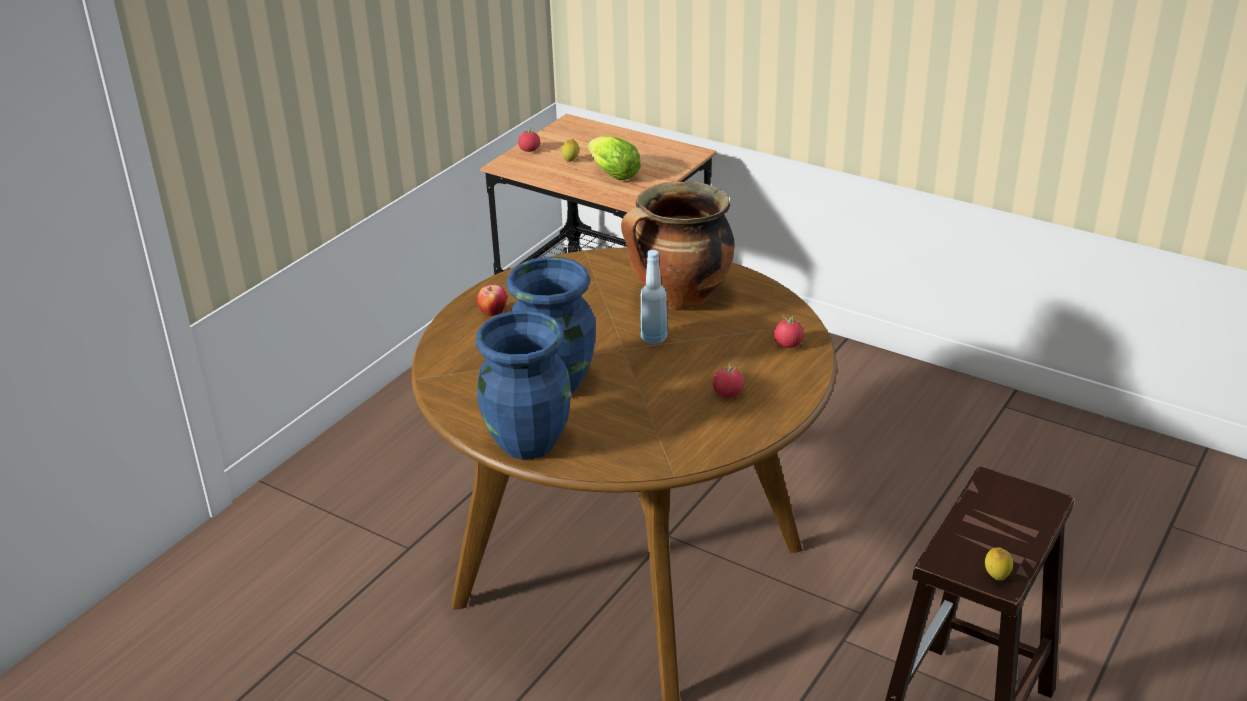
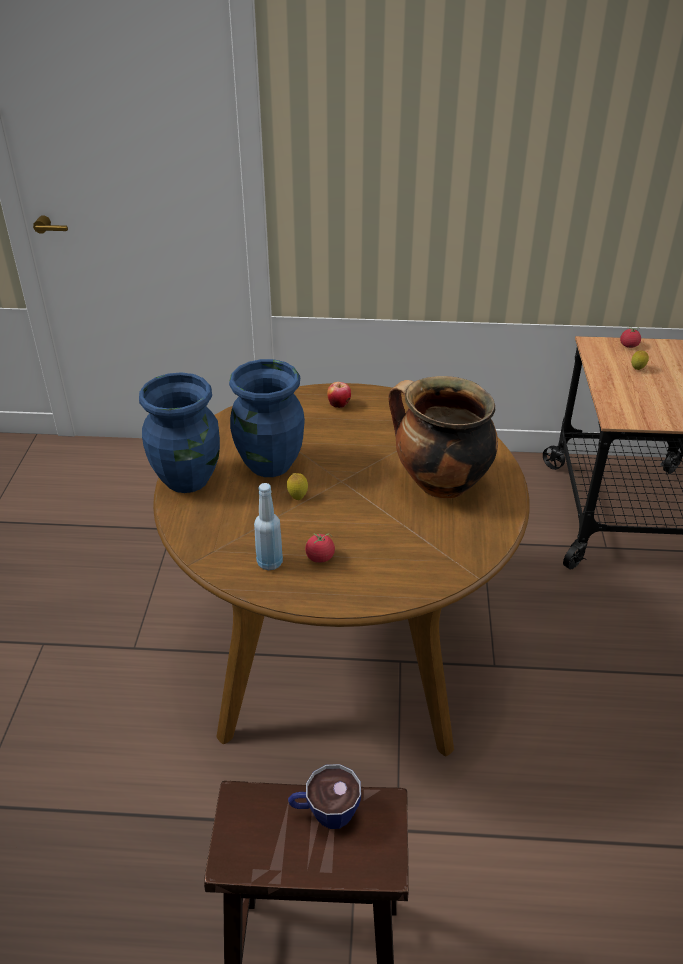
camera: 60 degrees right, 5 degrees up
(611, 174) = (644, 395): lettuce -> none
(653, 338) = (368, 491): blue bottle -> blue bottle (269, 562)
(788, 344) = (423, 569): tomato -> none
(980, 516) = (324, 813): none -> cup
(996, 578) = (234, 852): lemon -> lemon (297, 497)

